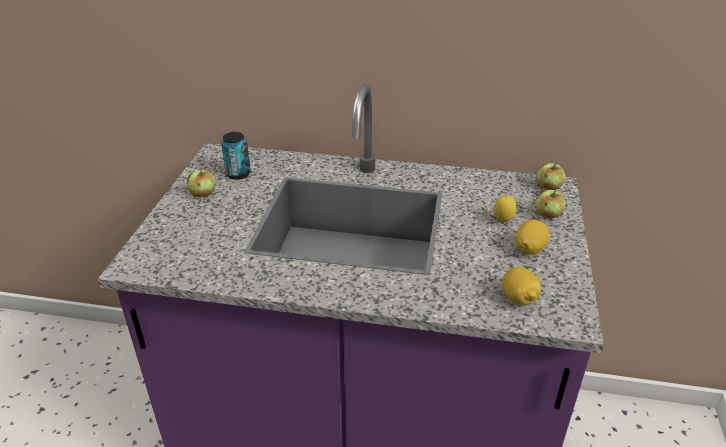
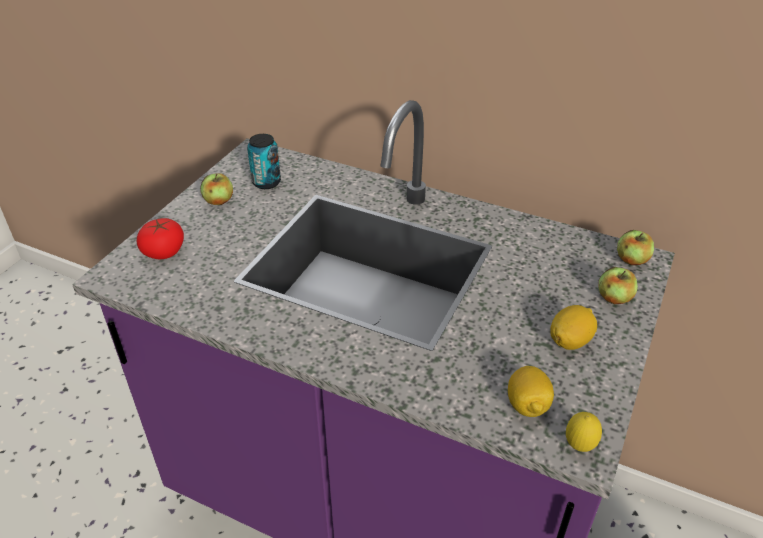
camera: 15 degrees right, 5 degrees up
(171, 239) = (164, 251): none -> tomato
(503, 221) = (552, 297): lemon -> lemon (579, 446)

